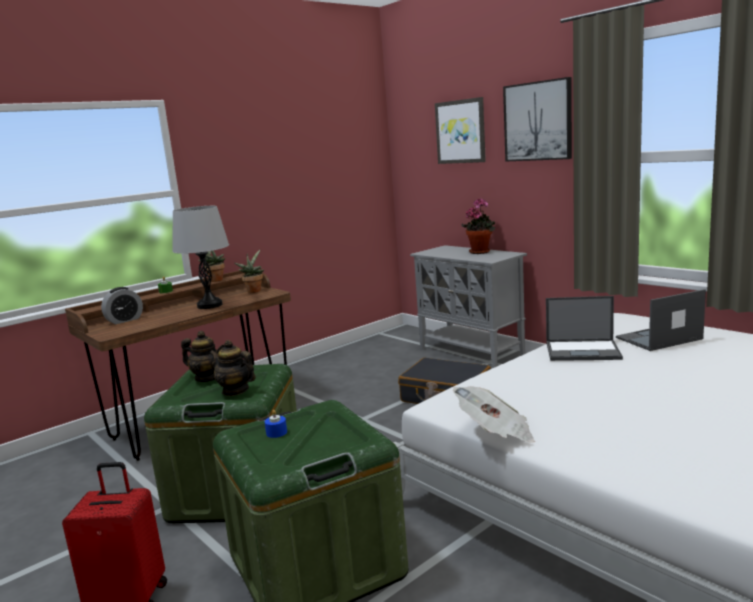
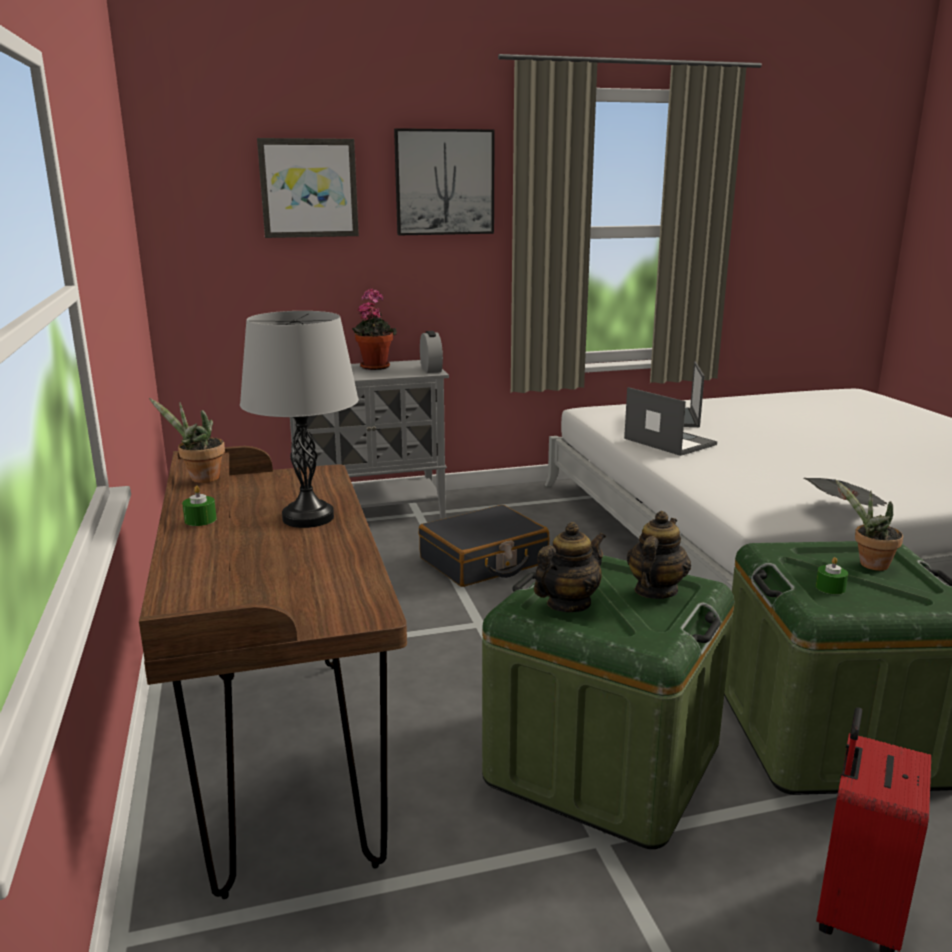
camera: 65 degrees left, 5 degrees up
(124, 320) = (262, 594): alarm clock -> alarm clock (431, 369)
(235, 391) = (655, 591): teapot -> teapot turned 150 degrees clockwise
(254, 290) = (270, 480): potted plant -> potted plant (869, 564)
(276, 432) = (830, 587): blue candle -> green candle
(583, 351) = (668, 441): laptop -> laptop turned 75 degrees counterclockwise

